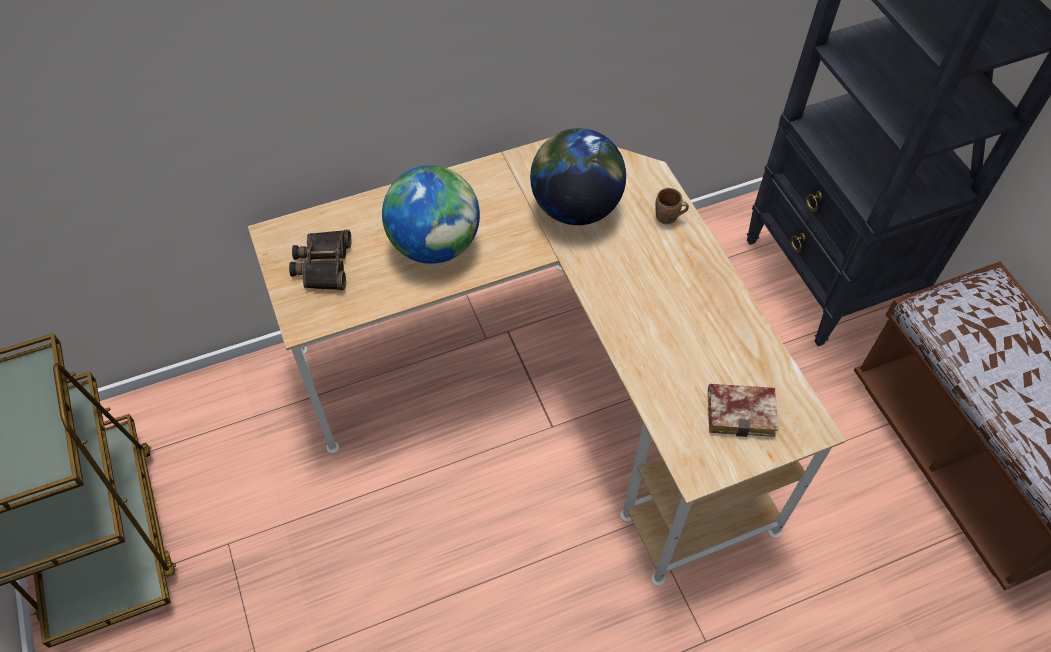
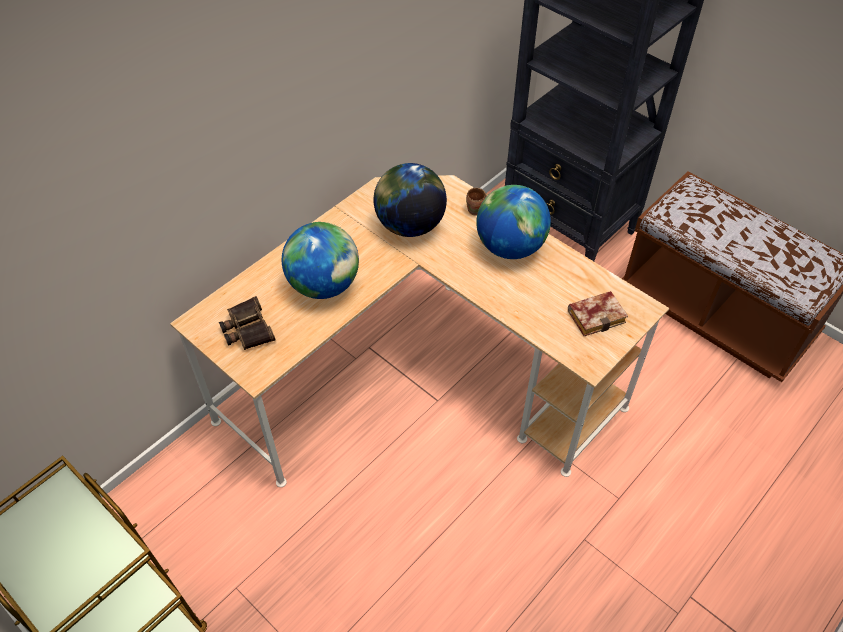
camera: 25 degrees left, 5 degrees down
(682, 280) = (510, 247): none -> globe

